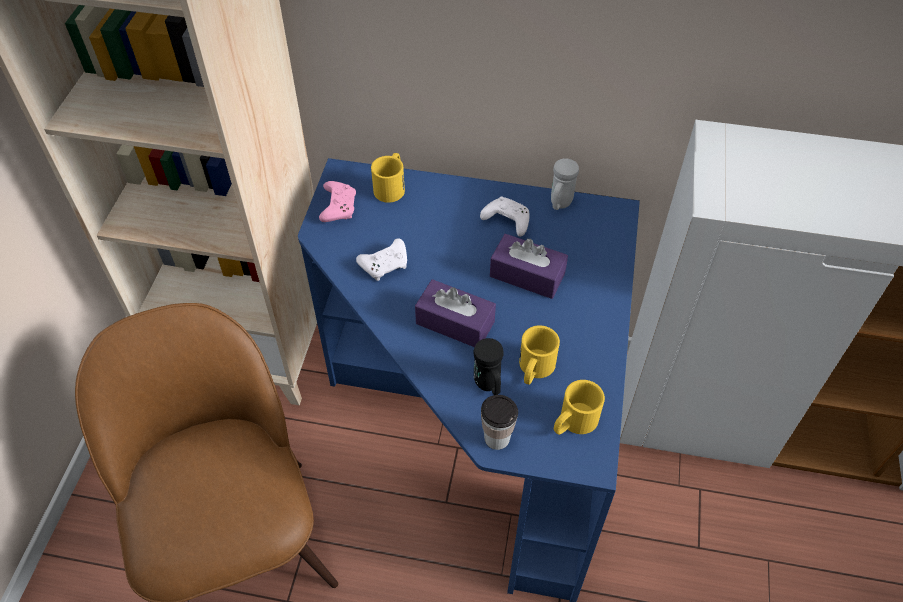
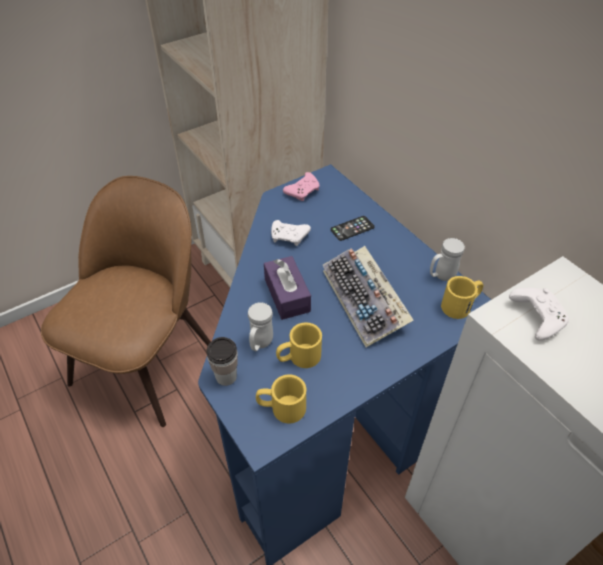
camera: 45 degrees right, 5 degrees down
(391, 186) = (347, 199): yellow mug -> yellow mug (461, 305)
(433, 213) = (352, 228): none -> phone
(488, 385) = (260, 344): black mug -> white mug
(506, 221) = (392, 262): white game controller -> white game controller (536, 317)
(527, 275) = (365, 301): purple tissue box -> keyboard

